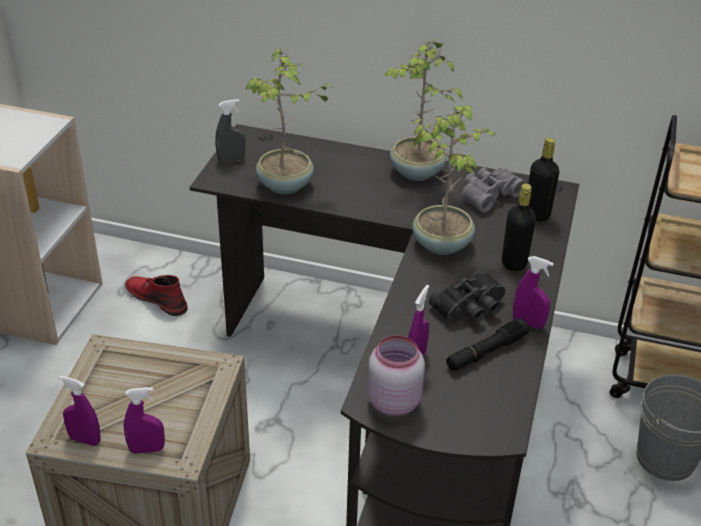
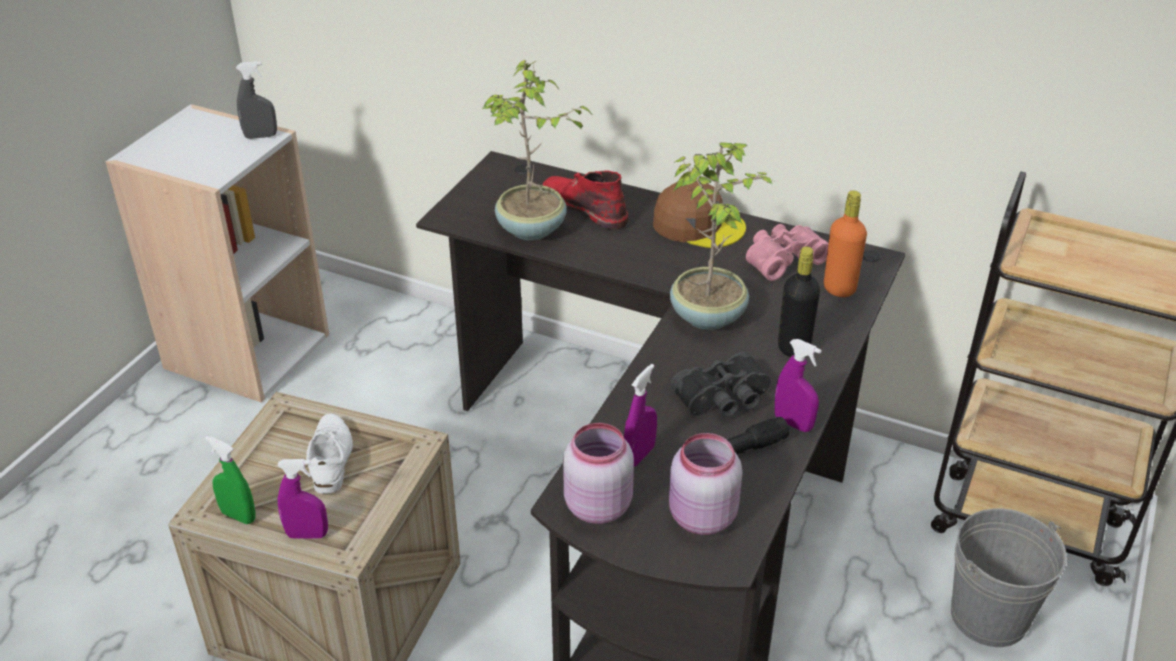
camera: 10 degrees right, 0 degrees up
(85, 440) = (238, 516): purple spray bottle -> green spray bottle
(152, 384) = (331, 458): none -> white shoe
(156, 298) = (389, 356): red boot -> red boot (584, 206)
(231, 160) = (474, 194): grey spray bottle -> grey spray bottle (261, 136)
(416, 173) = (697, 225): potted plant -> brown cap
(475, 403) = (700, 517): none -> pink jar
(488, 195) = (782, 259): grey binoculars -> pink binoculars
(537, 215) = (839, 288): black bottle -> orange bottle

